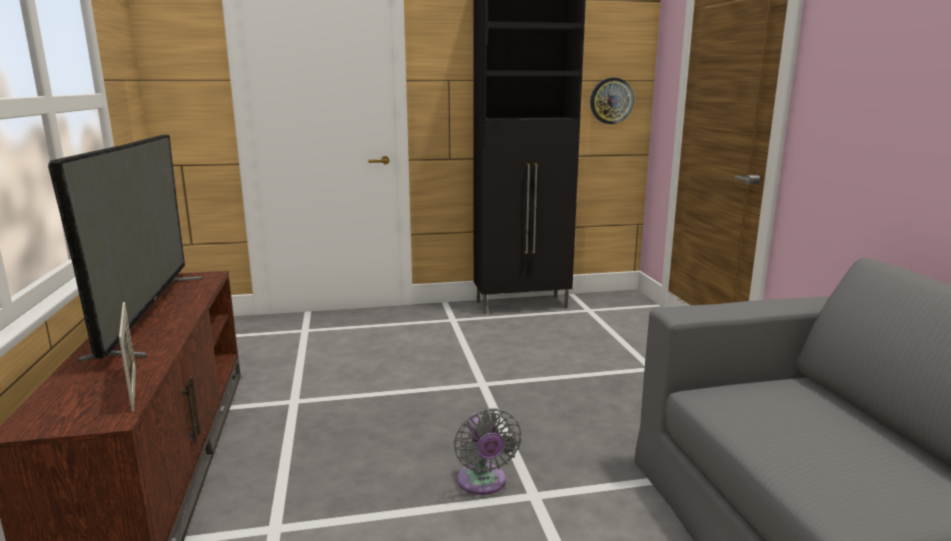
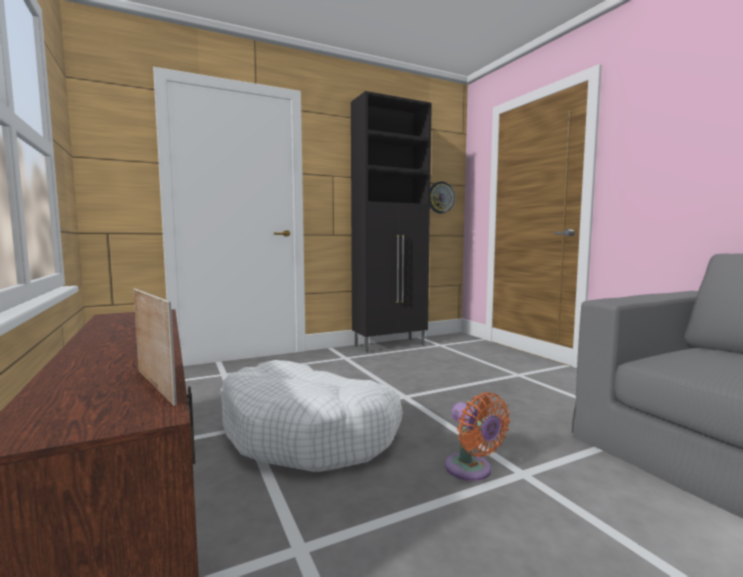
camera: 15 degrees left, 10 degrees down
(149, 313) = (117, 335): television -> none
(349, 418) = (309, 434): none -> white dog bed
(483, 483) = (471, 470): grey fan -> orange fan

